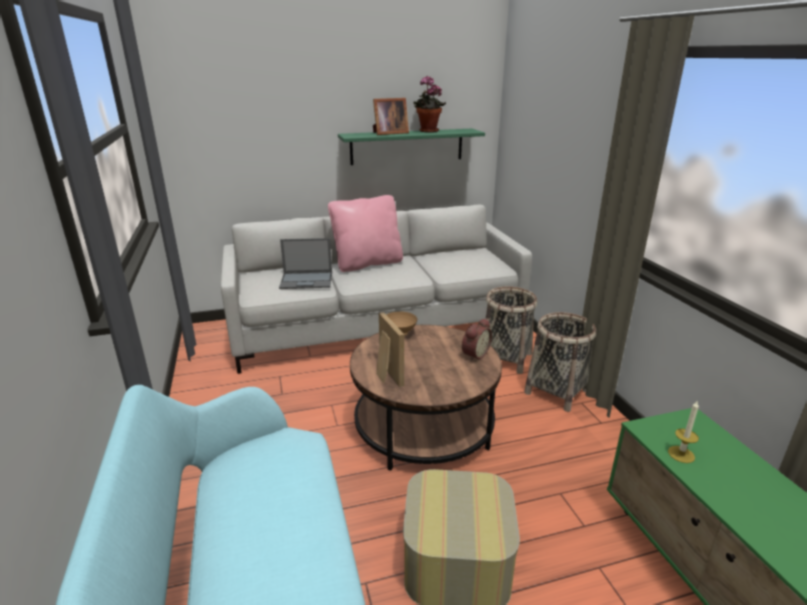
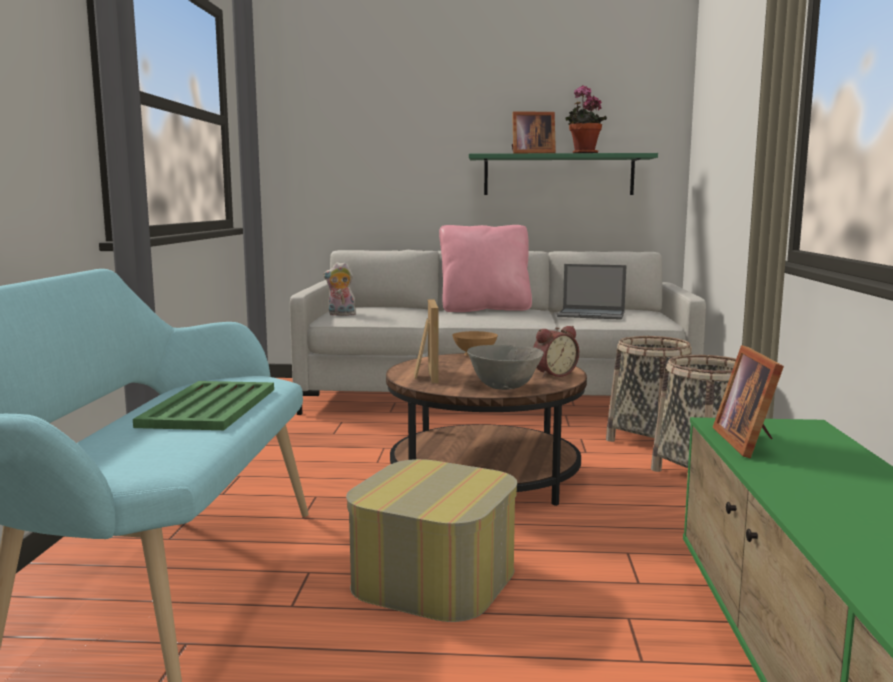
camera: 20 degrees right, 15 degrees down
(260, 288) = (340, 315): none -> plush toy
(288, 508) = (211, 406): none -> green tray
(307, 280) = (398, 313): laptop -> laptop (592, 314)
(455, 383) = (504, 387): none -> grey bowl
(681, 454) = (749, 442): candle -> picture frame

